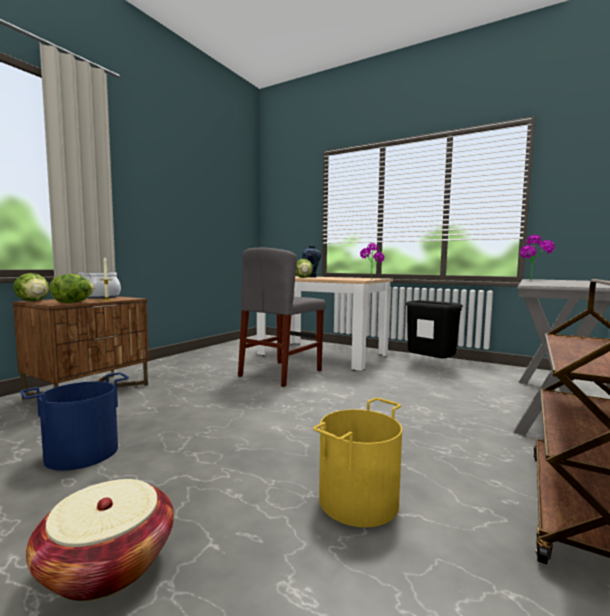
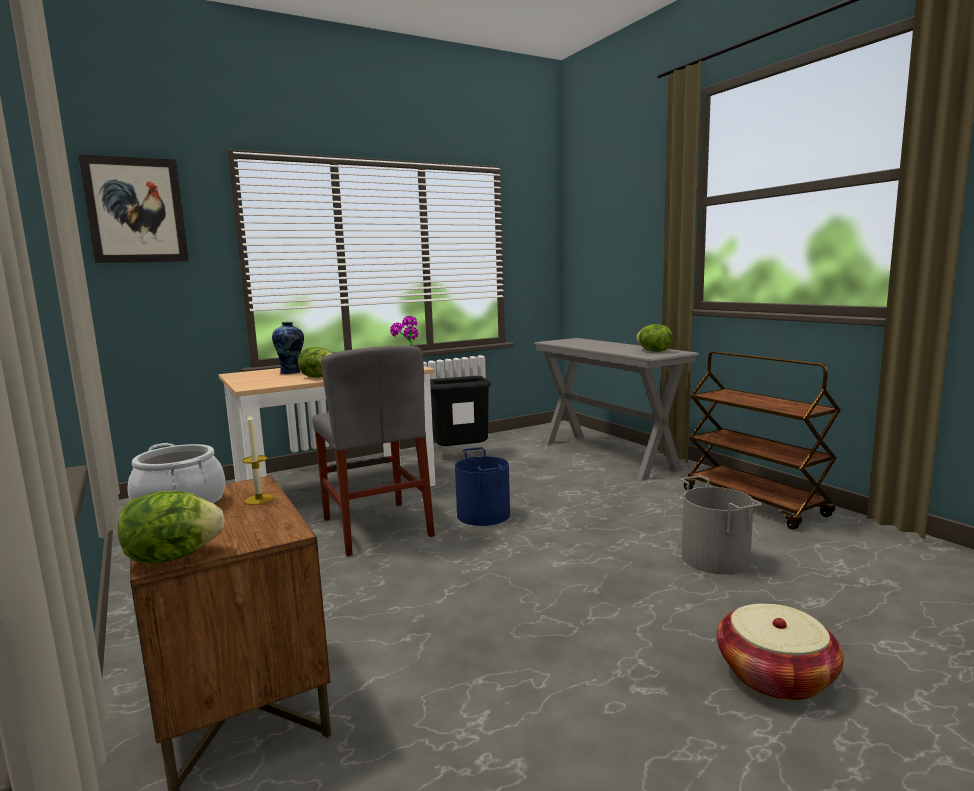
camera: 60 degrees left, 5 degrees up
(73, 302) = (276, 521): lettuce -> lettuce (653, 351)
(81, 453) = (534, 699): blue bucket -> blue bucket (482, 515)
(282, 191) = (136, 210): none -> picture
(357, 499) = (714, 559): yellow bucket -> grey bucket
(534, 280) = (568, 344): potted plant -> none

